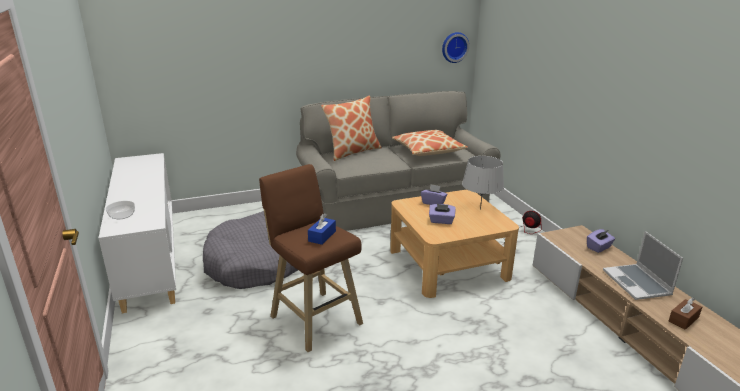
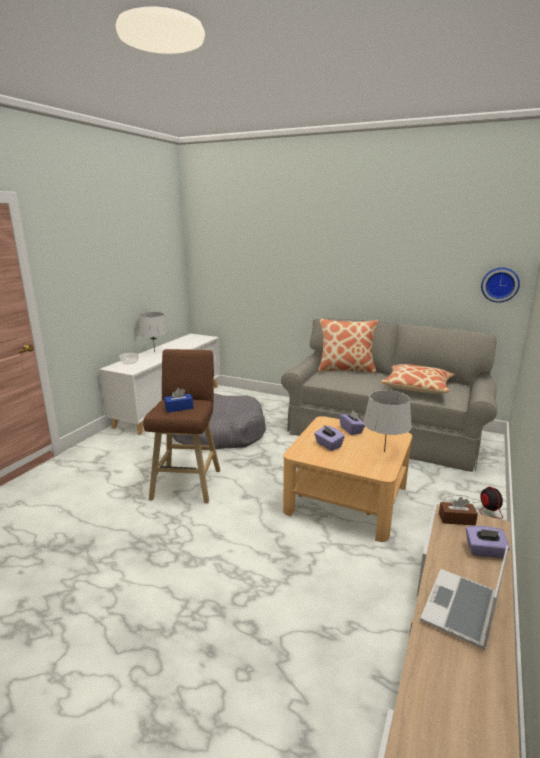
camera: 45 degrees right, 5 degrees down
(125, 193) = (154, 352): none -> grey table lamp
(683, 319) = (446, 682): brown tissue box -> brown tissue box (456, 519)

